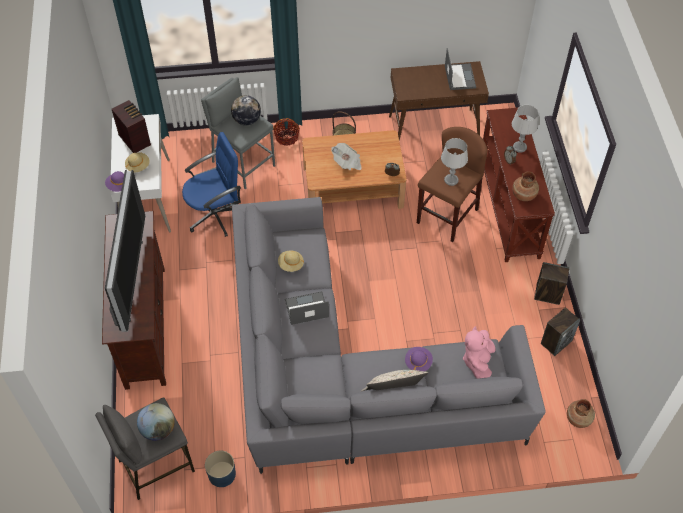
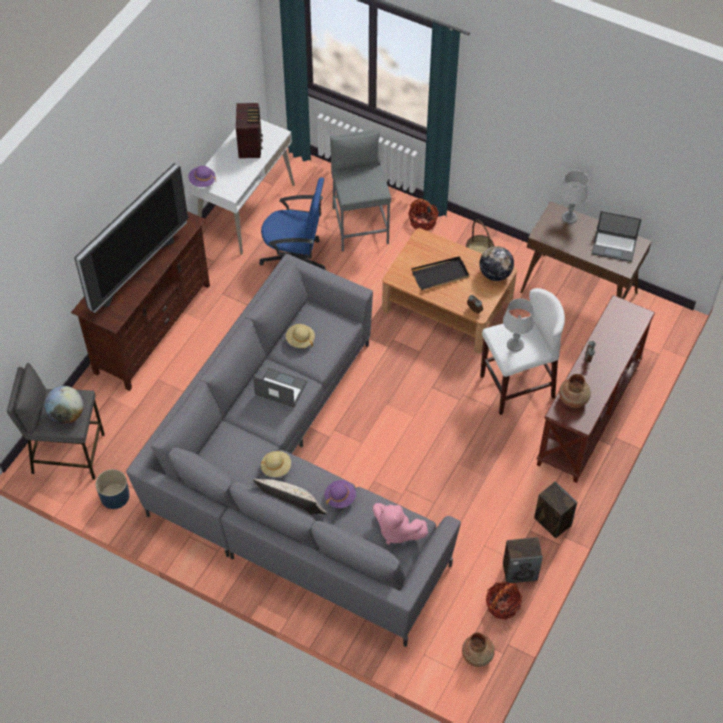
camera: 35 degrees right, 0 degrees up
(138, 166) = (233, 172): beige hat -> beige hat (276, 468)
(247, 120) = (368, 180): globe -> globe (495, 274)
(347, 163) = (440, 275): newspaper -> black tray
(447, 216) = (516, 386): brown stool -> white stool
(459, 76) = (614, 246): laptop -> laptop turned 75 degrees clockwise
(478, 361) = (396, 531): pink plush toy -> pink plush toy turned 105 degrees counterclockwise
(519, 147) = (613, 350): grey table lamp -> grey table lamp (569, 218)
(564, 372) = (502, 605): none -> basket

